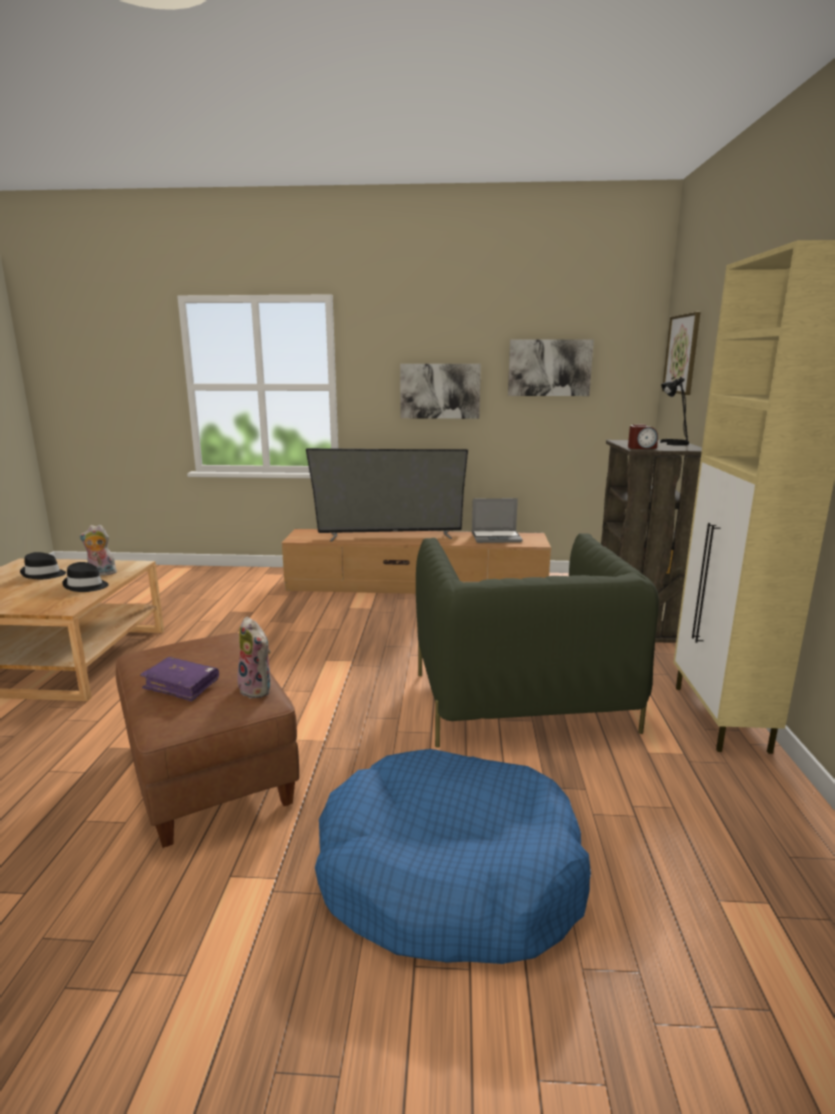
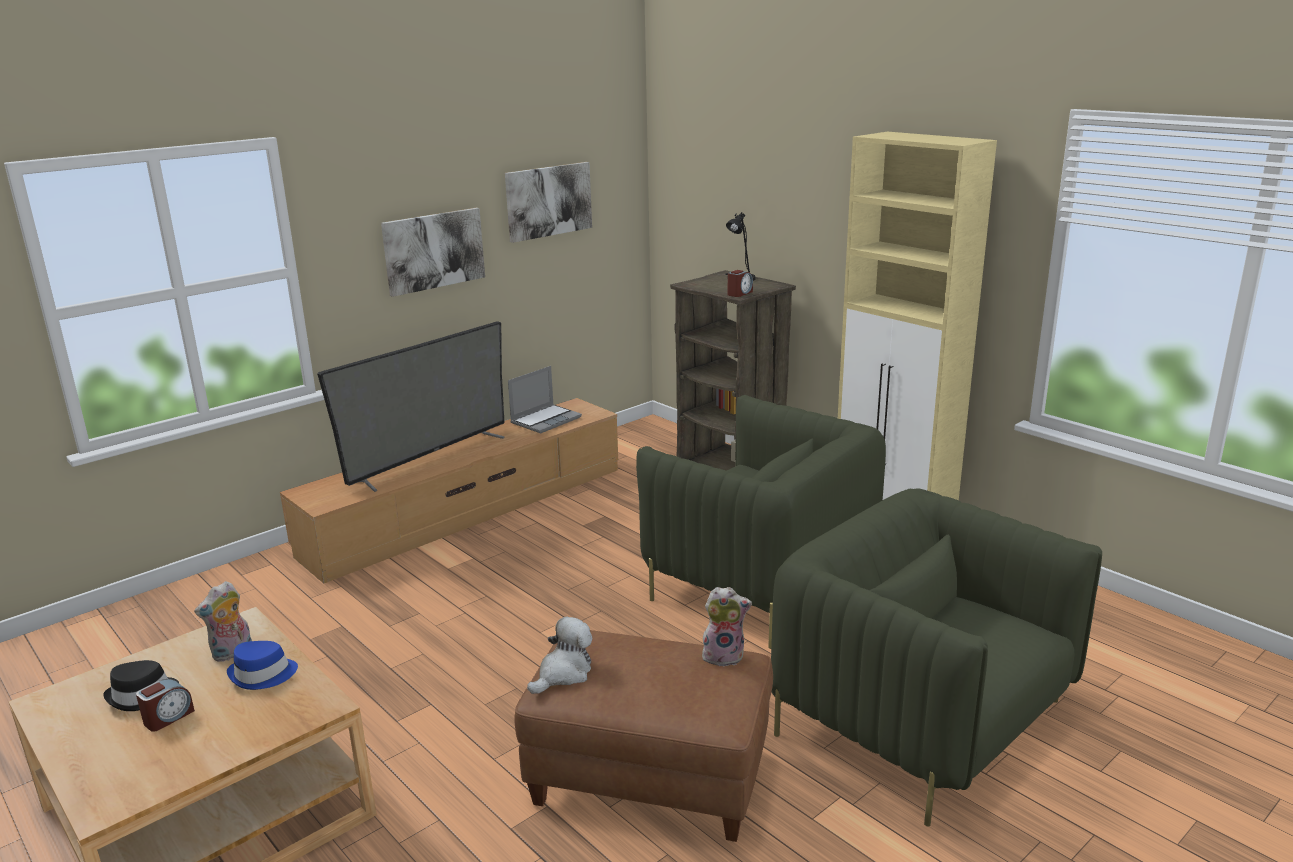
camera: 45 degrees left, 5 degrees up
(27, 585) = (168, 717): none -> alarm clock
(86, 586) = (263, 675): black hat -> blue hat
(168, 649) = (563, 673): none -> plush toy
(181, 685) = (667, 688): purple book -> none
(449, 876) = (922, 719): blue dog bed -> green armchair
(682, 354) = (695, 176): picture -> none

